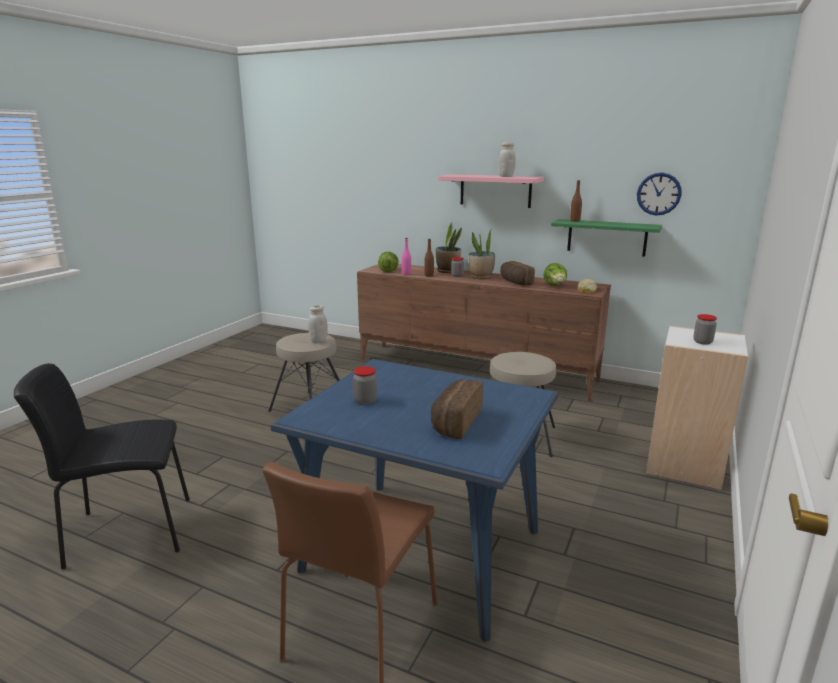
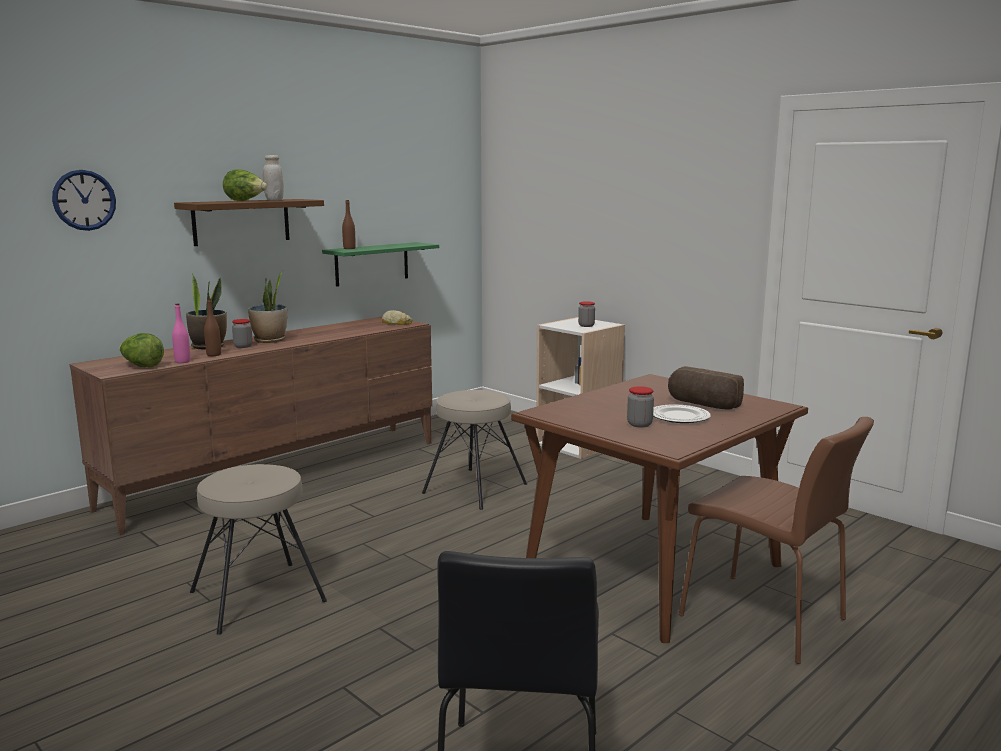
camera: 70 degrees left, 5 degrees down
(318, 341) = (270, 470): white jar -> none
(401, 415) = (680, 417): none -> plate
(423, 550) = (654, 570): blue dining table -> brown dining table
(495, 190) = (241, 221): pink shelf -> brown shelf
(514, 282) = (320, 334): bread -> none
(555, 286) = (364, 327): lettuce -> lettuce (245, 201)
(658, 194) = (410, 210): wall clock -> wall clock (84, 200)

